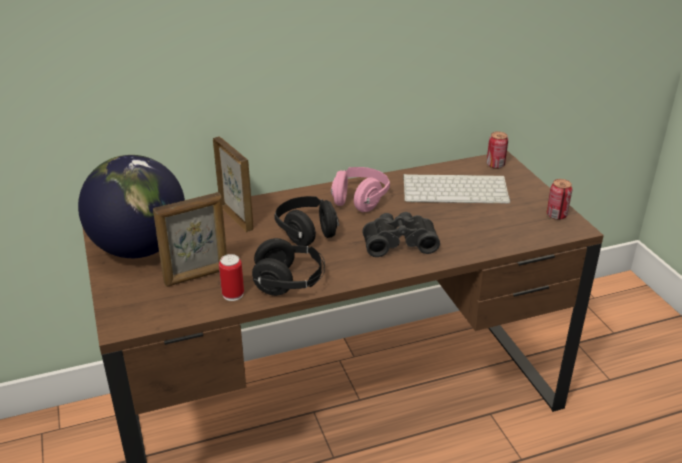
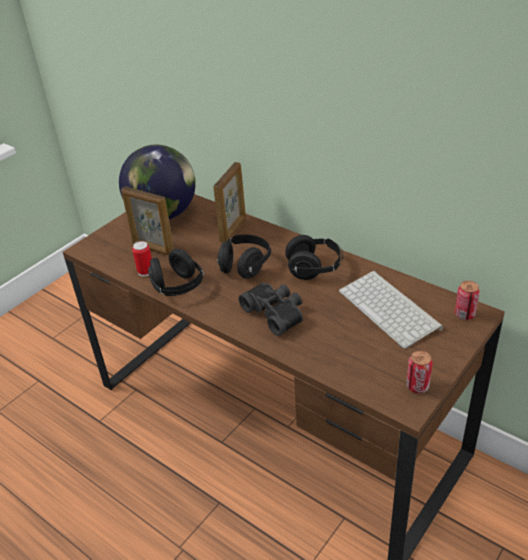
camera: 60 degrees right, 5 degrees up
(359, 200) = (314, 268): pink headphones -> black headphones

